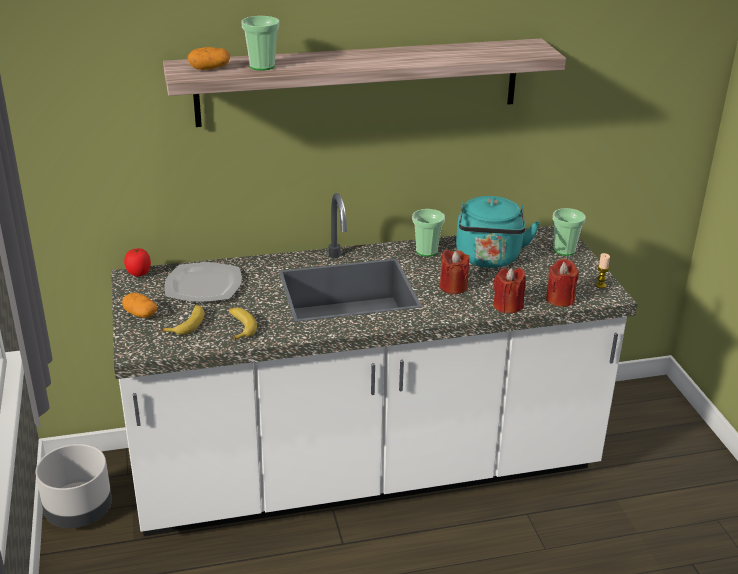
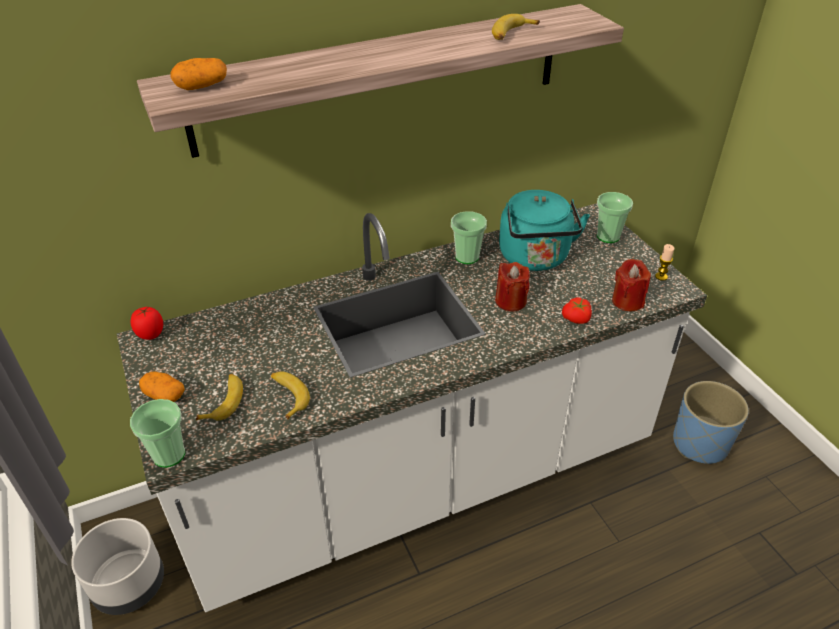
camera: 10 degrees left, 10 degrees up
(204, 285) = (232, 340): plate -> none
(262, 66) = (269, 76): cup -> cup (169, 454)
(467, 55) = (511, 34): none -> banana
(507, 306) = (577, 319): red candle -> tomato
(657, 482) = (700, 443): none -> blue planter

